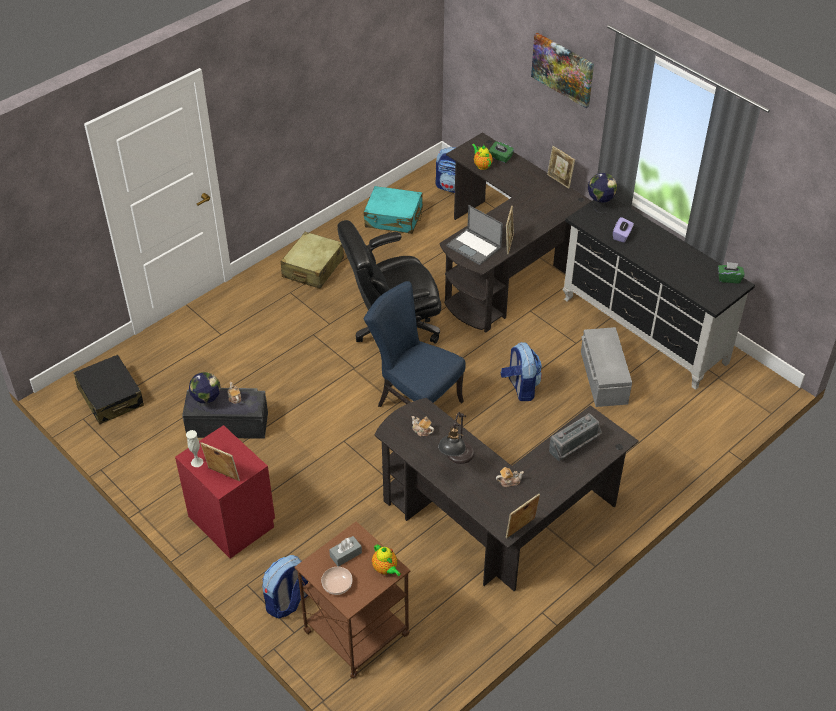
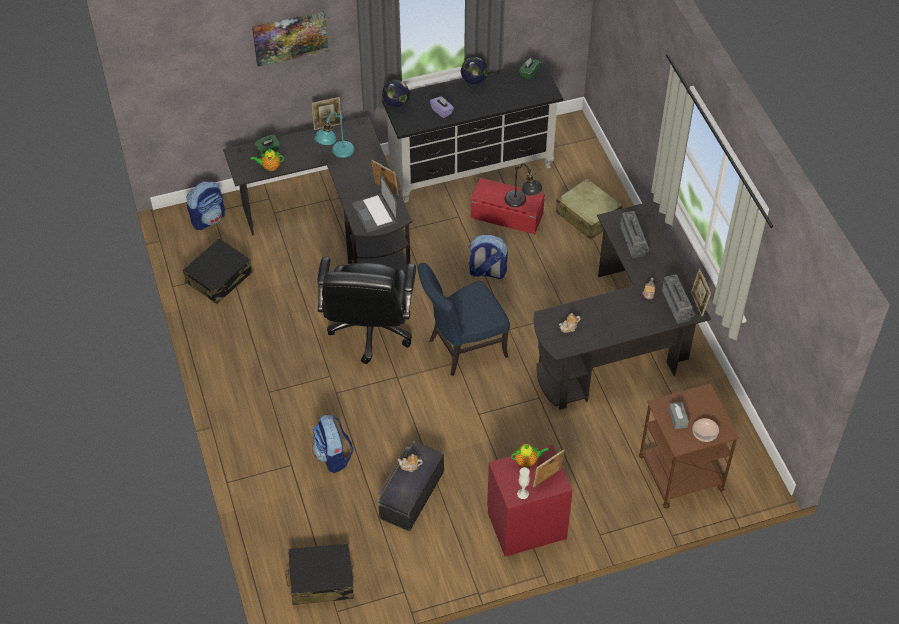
camera: 65 degrees left, 5 degrees up
(207, 403) = (405, 489): globe -> globe (473, 86)
(287, 602) = (630, 511): backpack -> backpack (333, 456)
(312, 268) = (247, 363): beige suitcase -> beige suitcase (588, 216)
(385, 569) = (703, 398): teapot -> teapot (527, 461)
(394, 218) = (219, 278): turquoise suitcase -> black suitcase
(456, 462) = (613, 317): grey table lamp -> grey table lamp (522, 204)
(474, 247) = (375, 213): laptop -> laptop turned 90 degrees clockwise
(508, 512) = (678, 305): none -> radio
(527, 198) = (336, 155): none -> turquoise table lamp
(602, 377) = (506, 216): grey storage box -> red storage box

